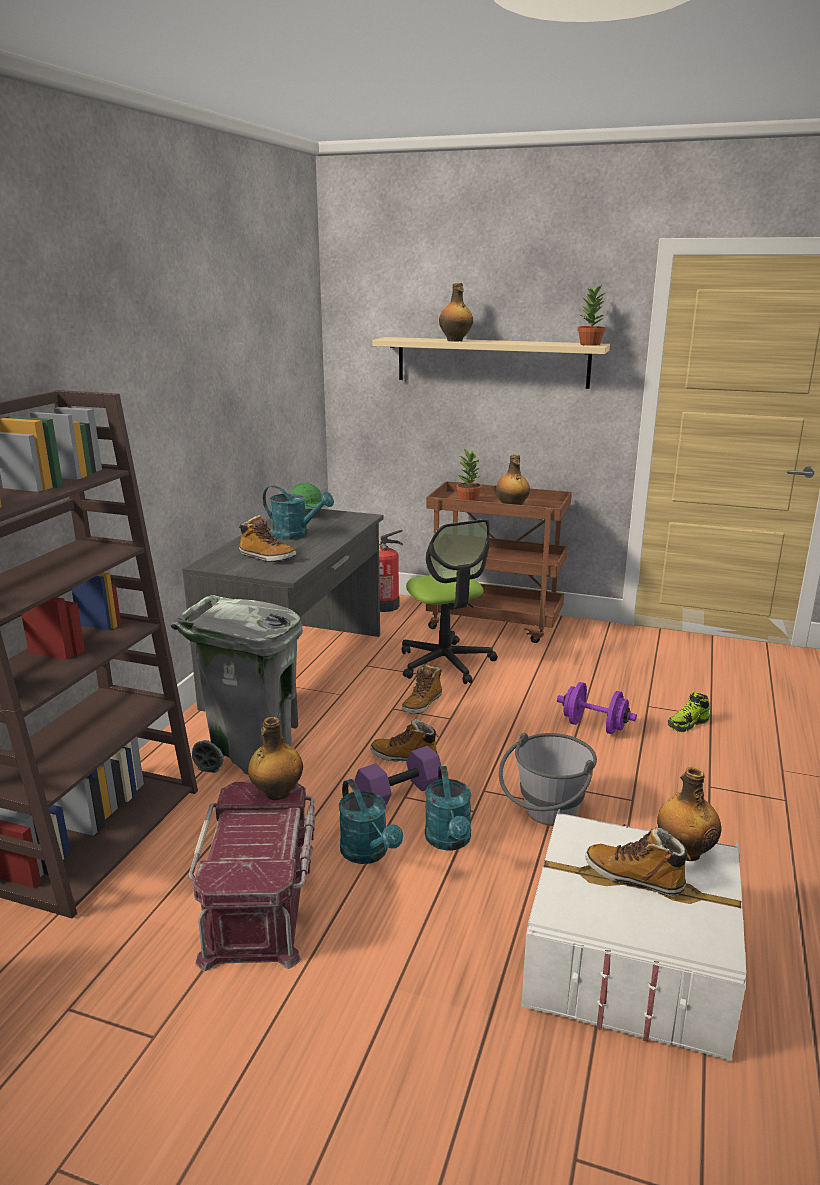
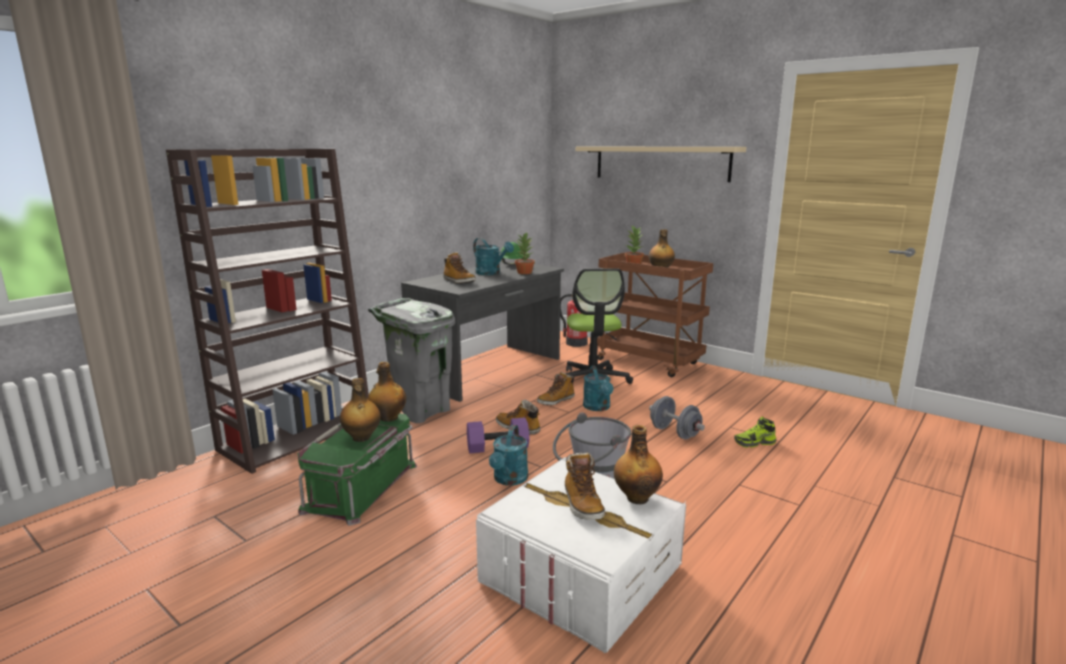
camera: 20 degrees right, 5 degrees down
(261, 900) = (362, 487): red storage box -> green storage box
(368, 853) = (449, 476): turquoise watering can -> turquoise watering can (598, 408)
(455, 340) = (631, 146): bottle -> bottle (361, 438)
(590, 344) = (727, 146): potted plant -> potted plant (524, 273)
(594, 726) = (674, 433): purple dumbbell -> grey dumbbell
(634, 877) = (582, 504): boot -> boot turned 150 degrees counterclockwise

